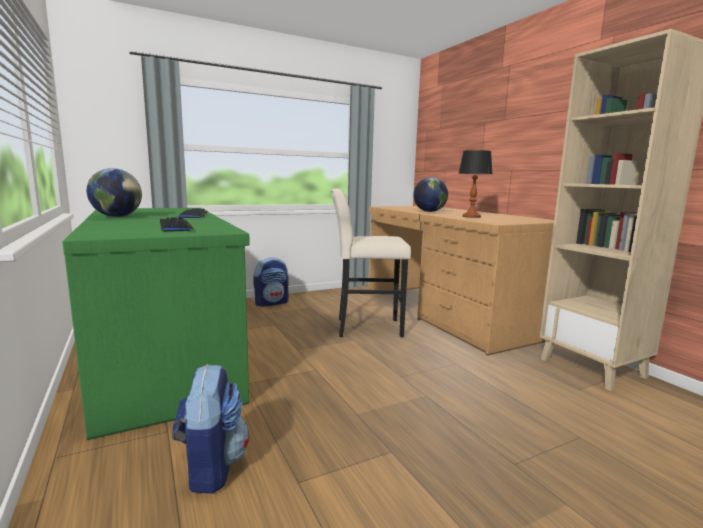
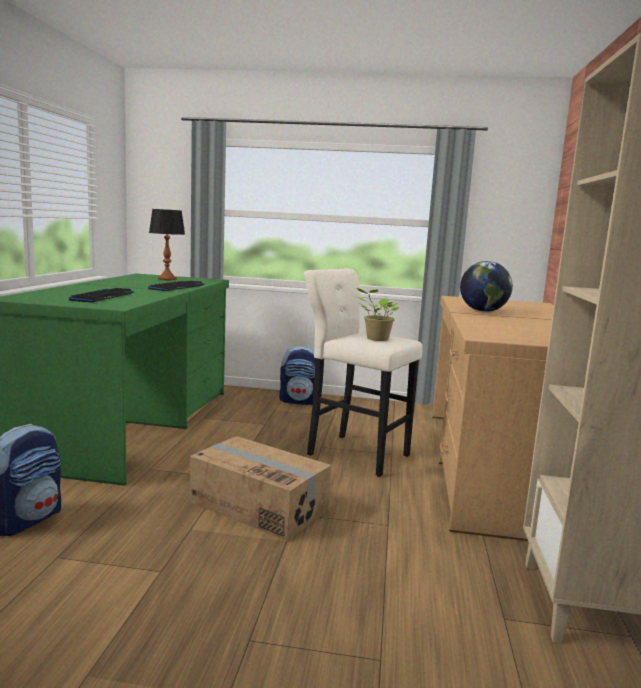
camera: 35 degrees right, 0 degrees up
(117, 216) = (109, 283): globe -> none
(370, 380) = (259, 506): none -> cardboard box
(381, 238) = (375, 339): none -> potted plant
(471, 217) = (502, 325): table lamp -> table lamp (167, 279)

